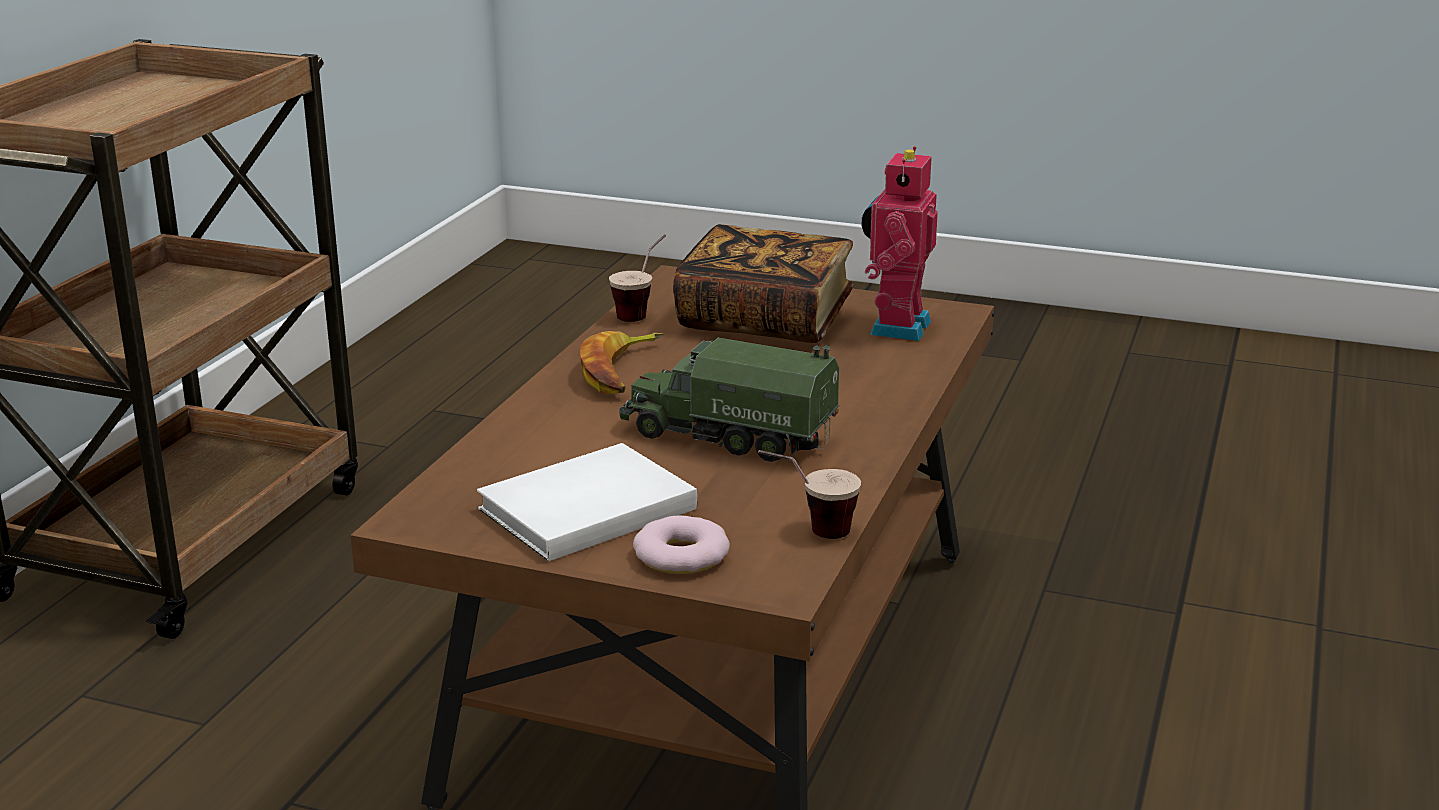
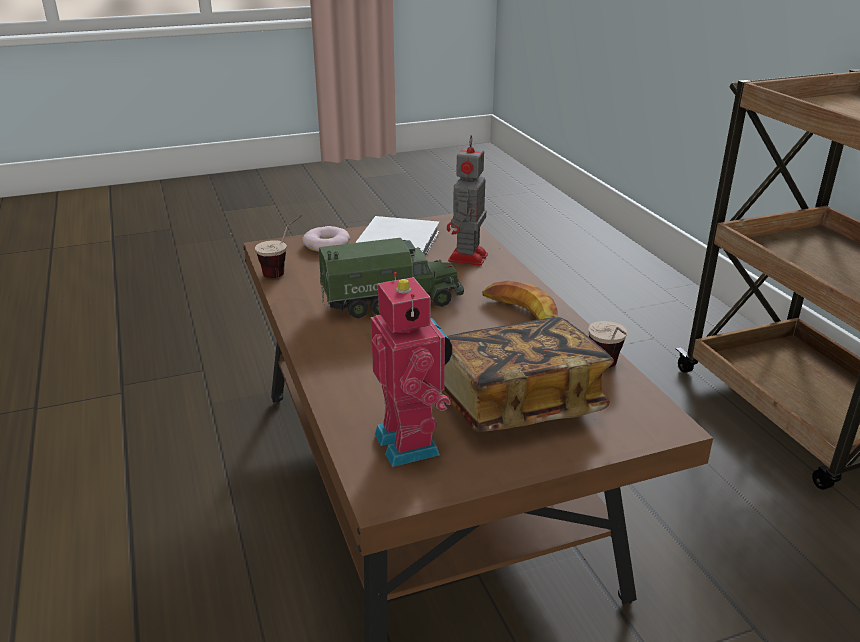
camera: 140 degrees right, 5 degrees up
(532, 453) = (467, 258): none -> toy robot

